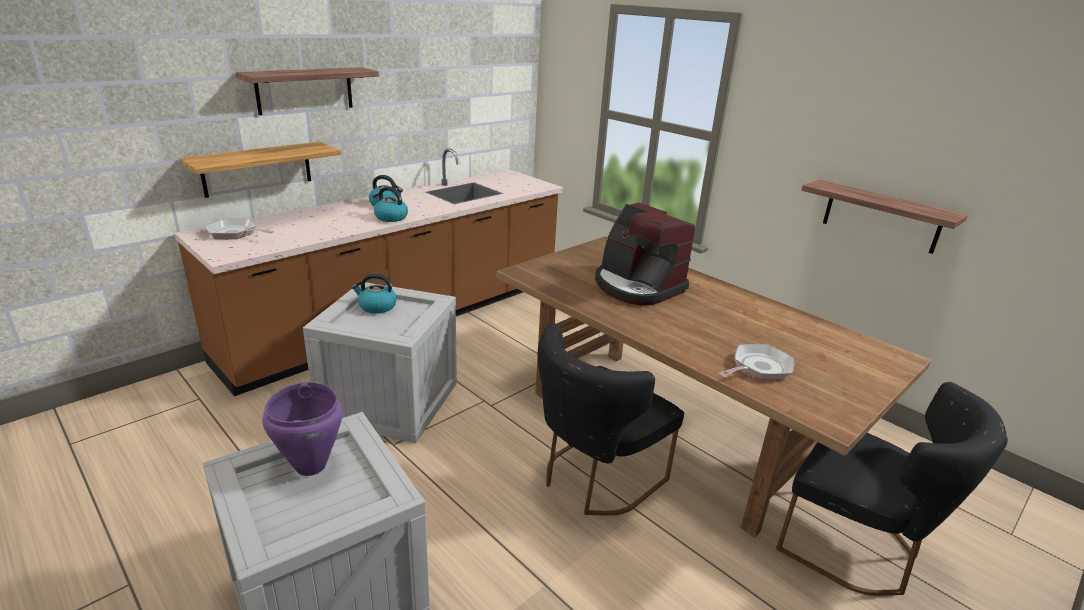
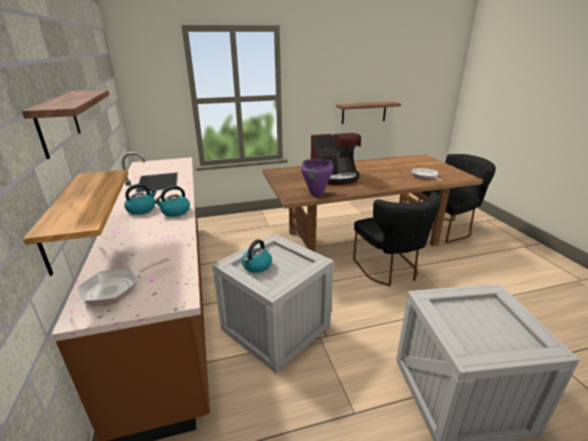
camera: 60 degrees left, 0 degrees up
(310, 466) = (460, 323): purple cooking pot -> purple cooking pot (316, 194)

